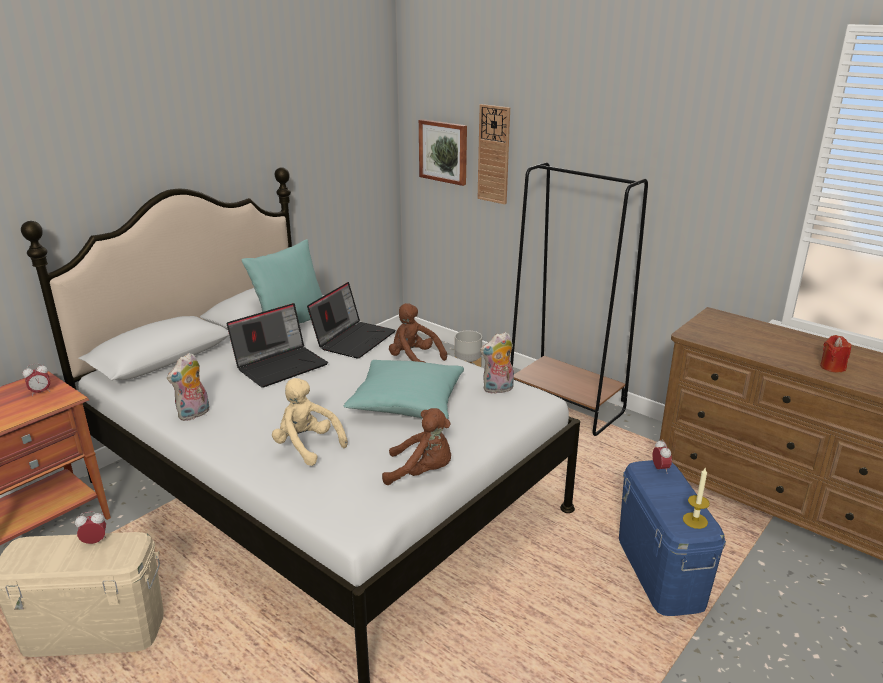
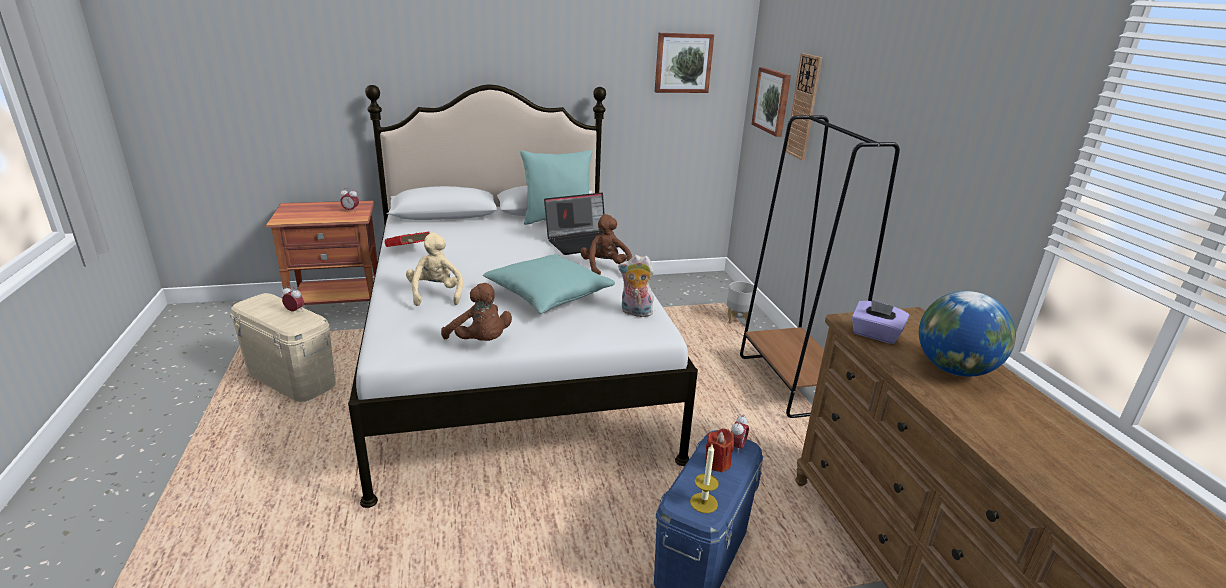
camera: 35 degrees right, 0 degrees up
(194, 414) = (408, 252): plush toy -> red book
(281, 365) = (507, 242): laptop -> none
(344, 126) = (683, 63): none -> picture
(718, 338) = (875, 335): none -> purple tissue box
(788, 345) = (954, 370): none -> globe
(832, 367) = (974, 408): red candle -> red candle (717, 463)

